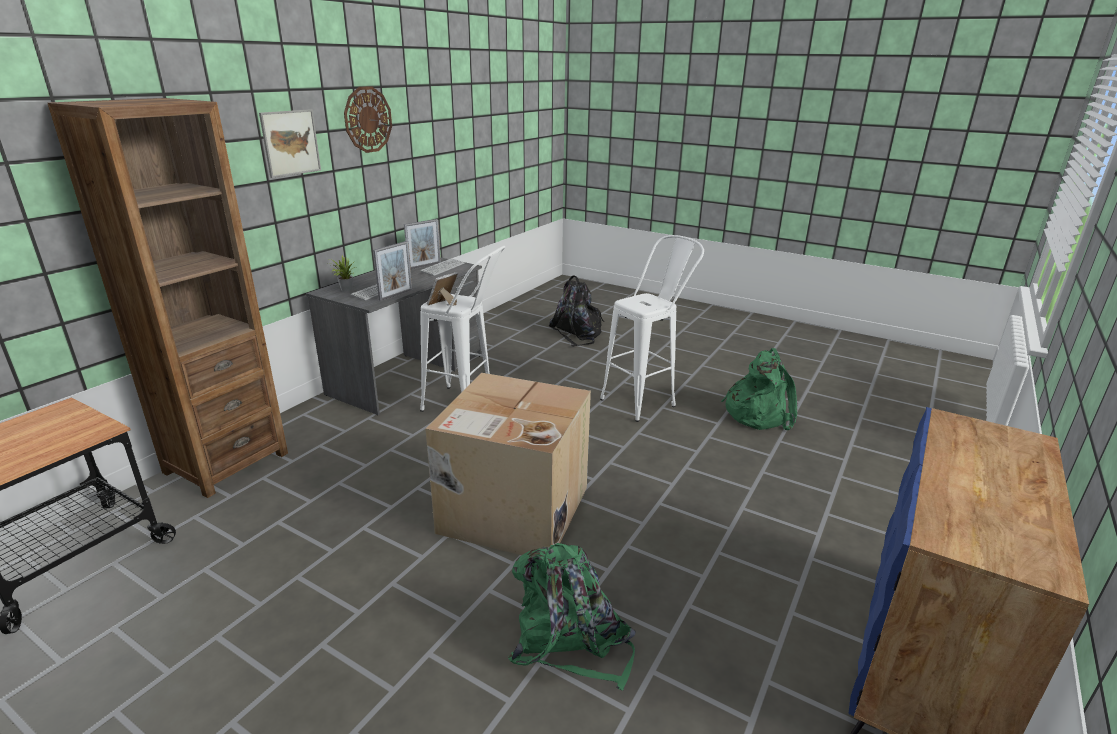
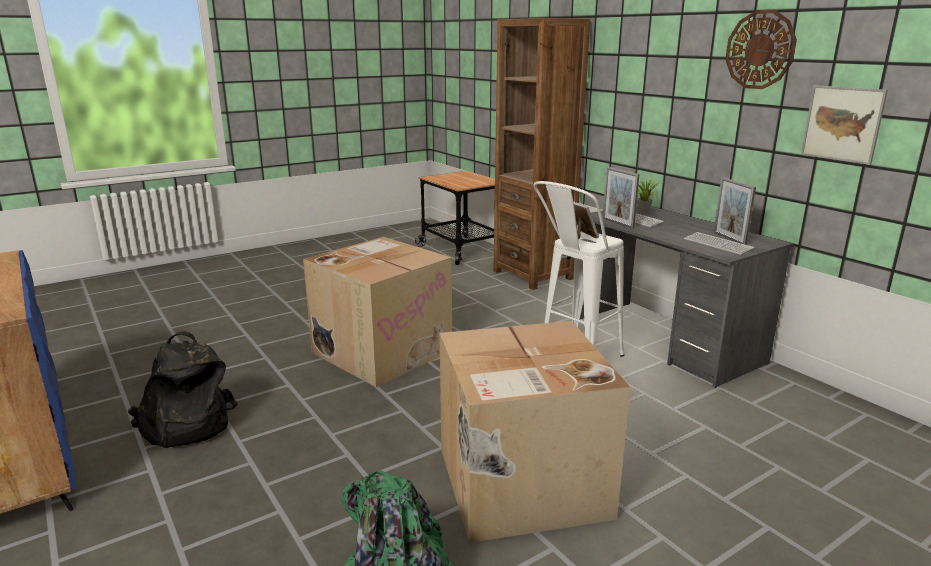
camera: 115 degrees right, 5 degrees down
(290, 143) = (667, 63): picture -> picture (842, 124)
(570, 640) = (245, 345): green backpack -> none
(577, 333) = (819, 497): black backpack -> black backpack (185, 425)
(645, 400) = (520, 484): white stool -> cardboard box

